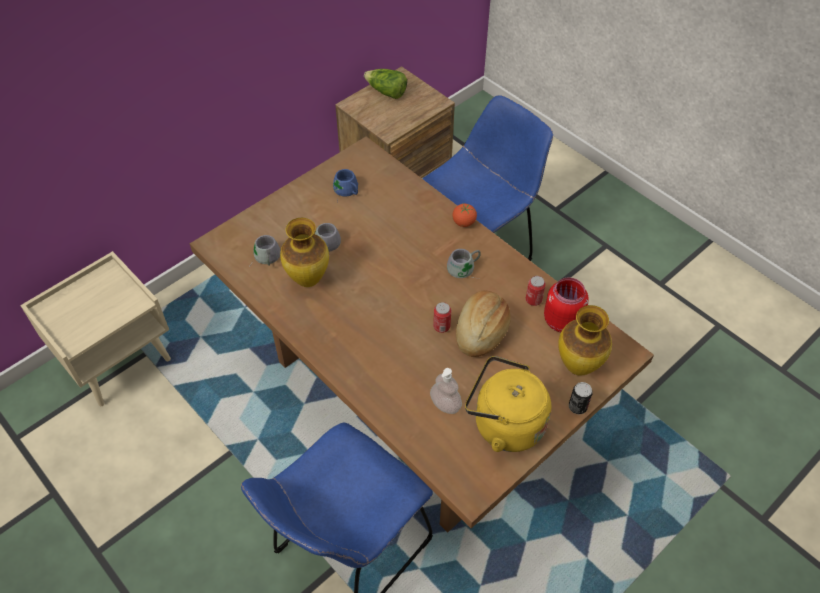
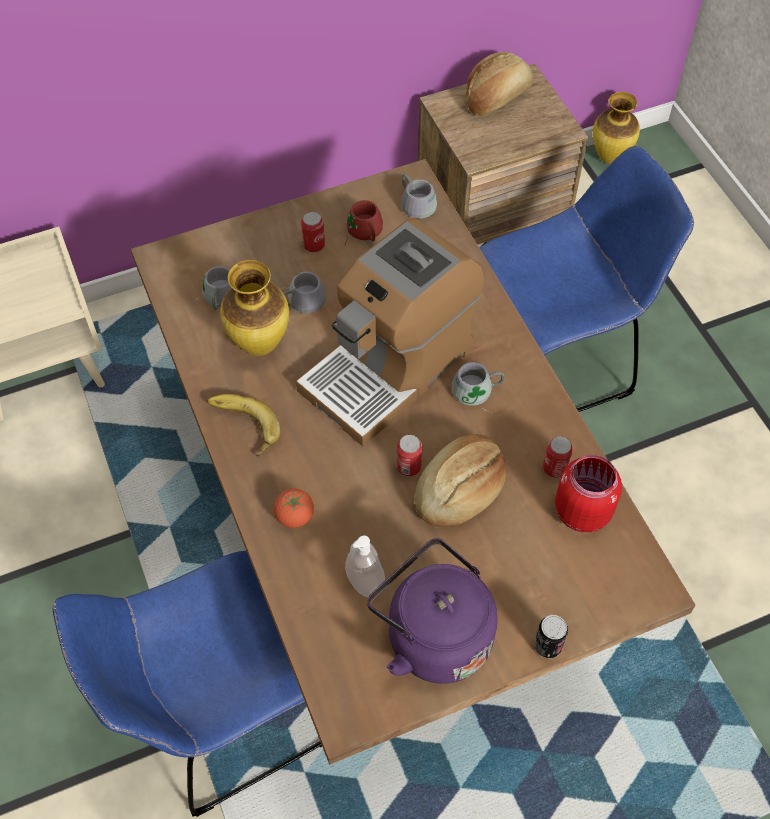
camera: 20 degrees right, 5 degrees up
(316, 208) = (314, 245): none -> can
(319, 334) = (241, 426): none -> banana
(345, 191) = (362, 232): blue mug -> red mug
(374, 163) = (419, 201): none -> grey mug
(386, 92) = (497, 97): lettuce -> bread
(401, 269) = (389, 367): none -> coffee machine
(464, 222) = (506, 324): tomato -> tomato (295, 516)
(504, 424) = (433, 635): yellow kettle -> purple kettle
(579, 366) = (576, 586): vase -> vase (610, 157)

